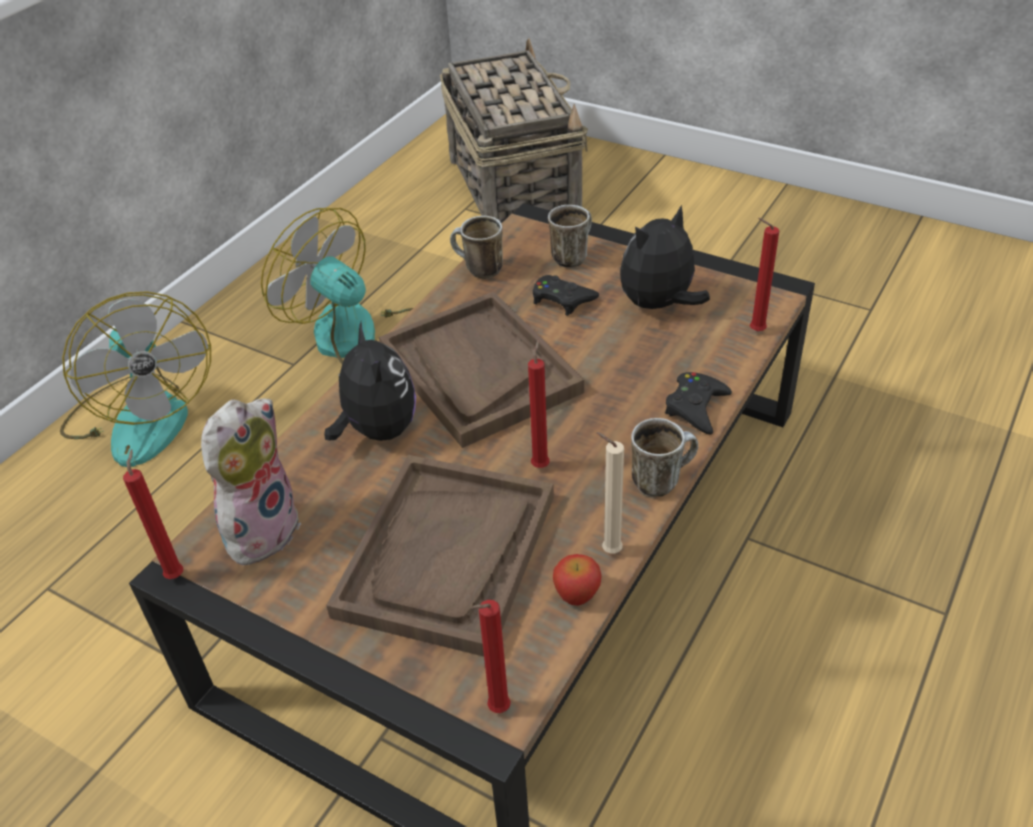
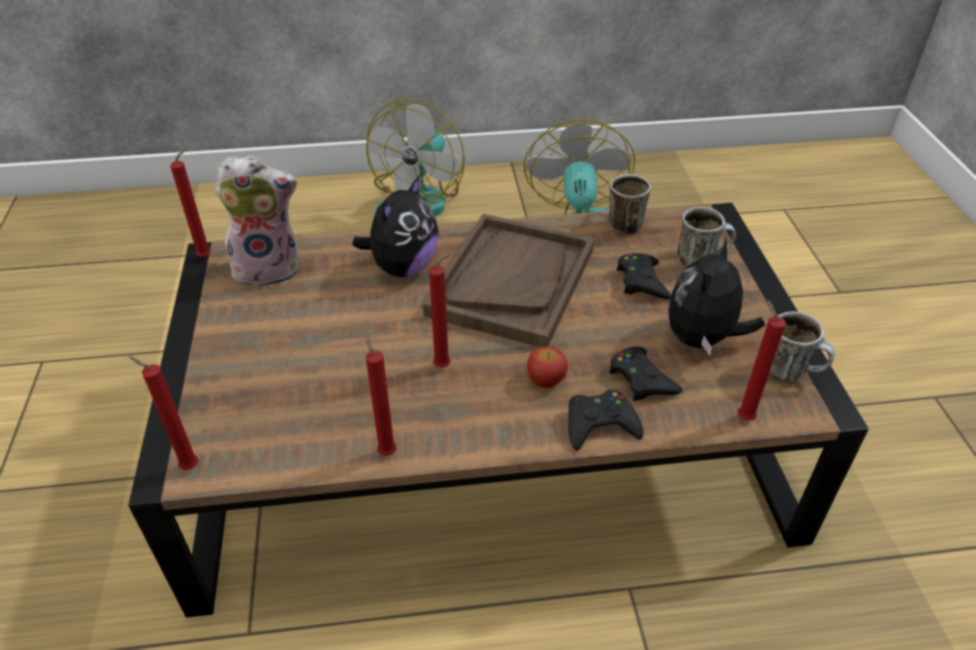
camera: 50 degrees right, 0 degrees up
(447, 555) = (312, 365): brown tray -> none
(513, 187) = (844, 218): basket -> none
(577, 594) = (327, 455): apple -> apple (546, 380)
(608, 550) = (386, 451): beige candle -> red candle
(659, 305) = (702, 339): plush toy -> plush toy turned 75 degrees counterclockwise
(661, 479) = (492, 444): mug -> mug (791, 372)
(670, 359) = (641, 379): none -> black game controller

